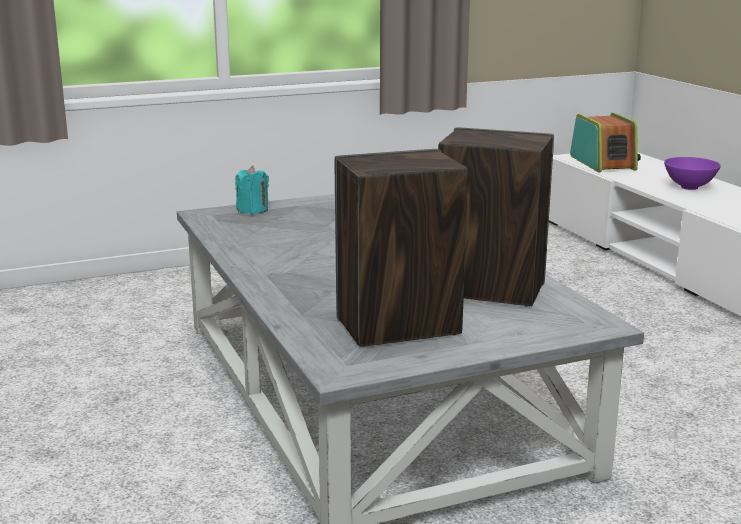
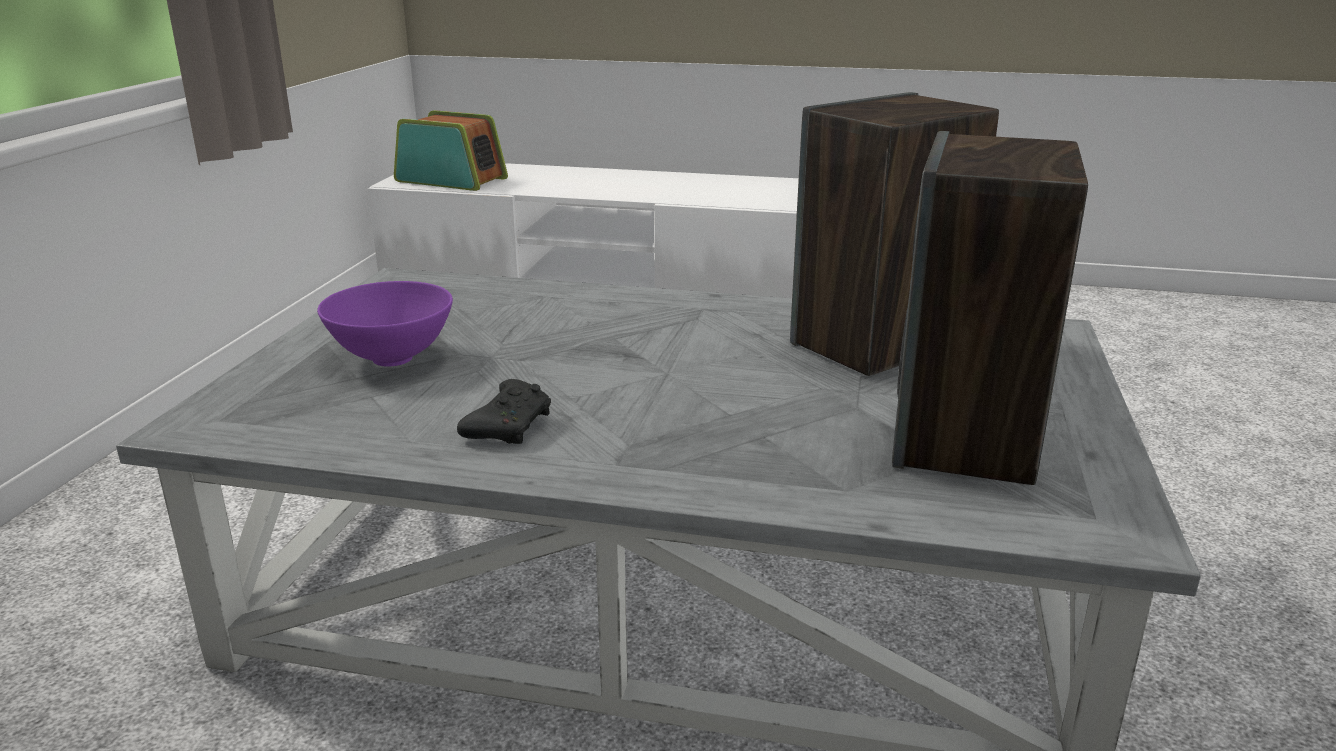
camera: 55 degrees left, 5 degrees up
(252, 210) = (269, 381): turquoise candle -> none
(272, 251) = (510, 426): none -> black game controller
(689, 187) = (600, 182): purple bowl -> purple bowl (393, 359)

